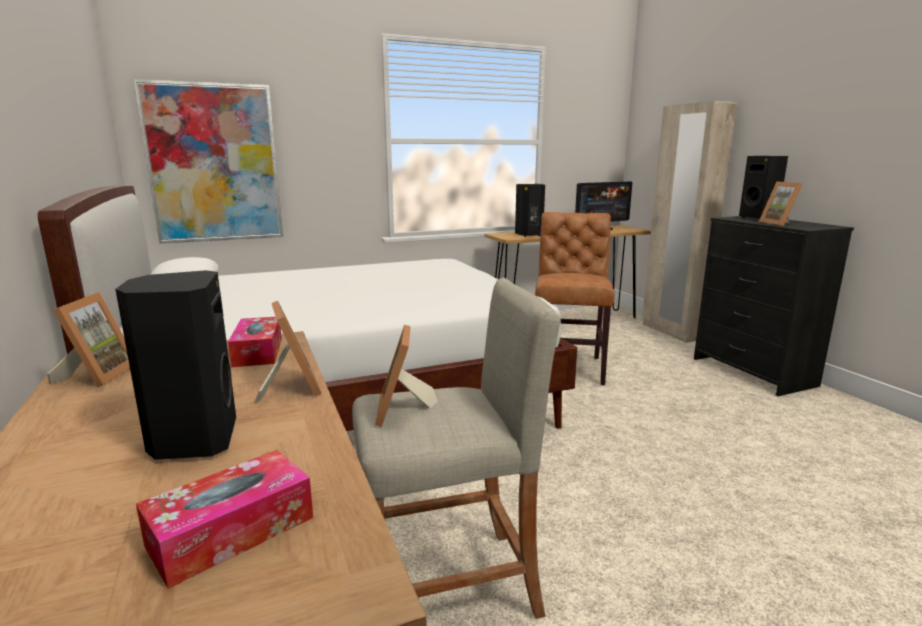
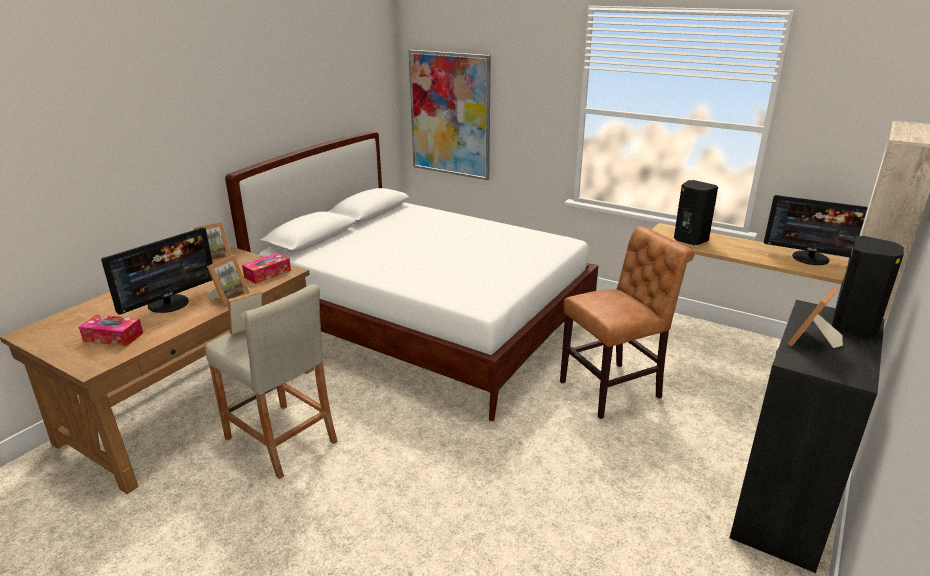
camera: 55 degrees right, 10 degrees up
(193, 440) = (169, 303): black speaker -> monitor

